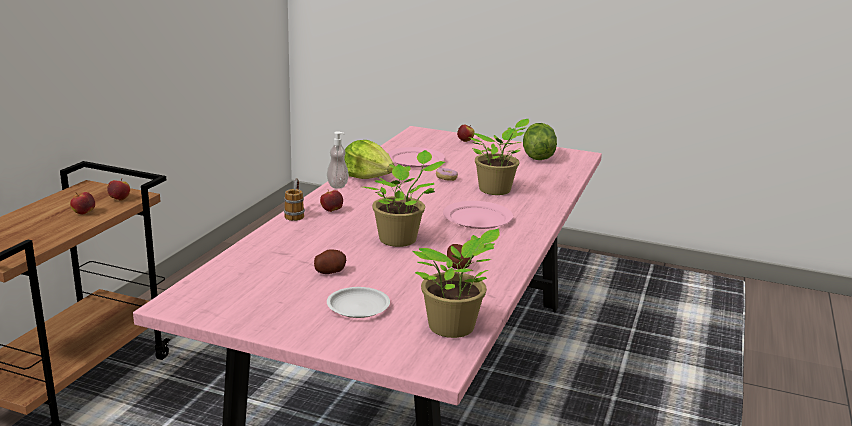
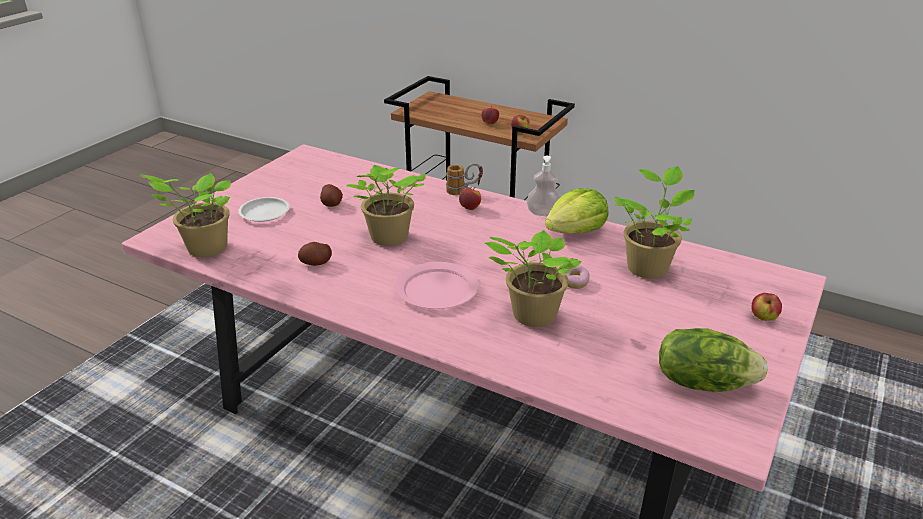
camera: 100 degrees right, 10 degrees up
(416, 160) = (648, 266): pink plate -> potted plant

